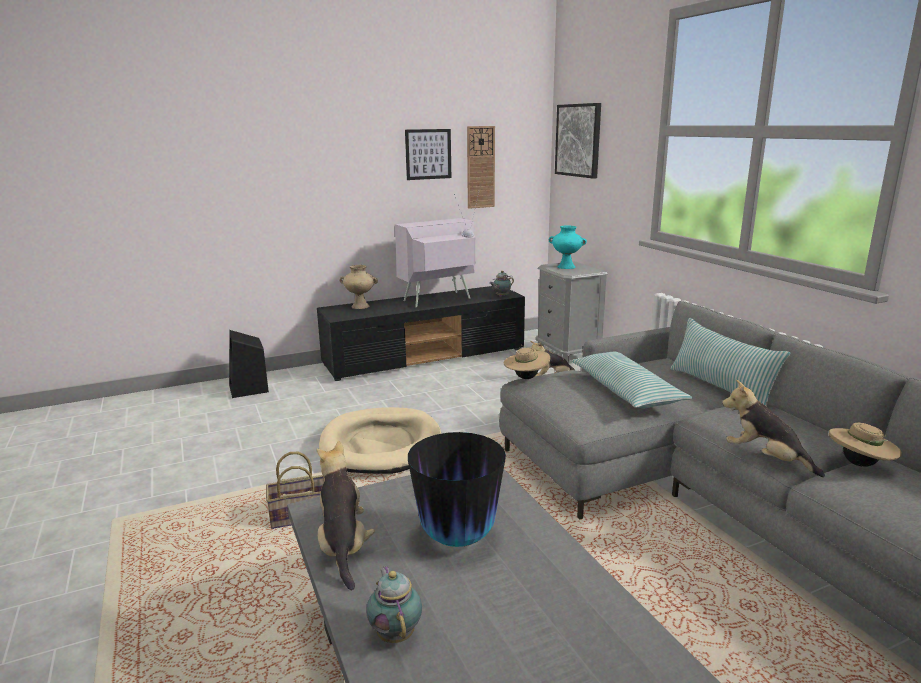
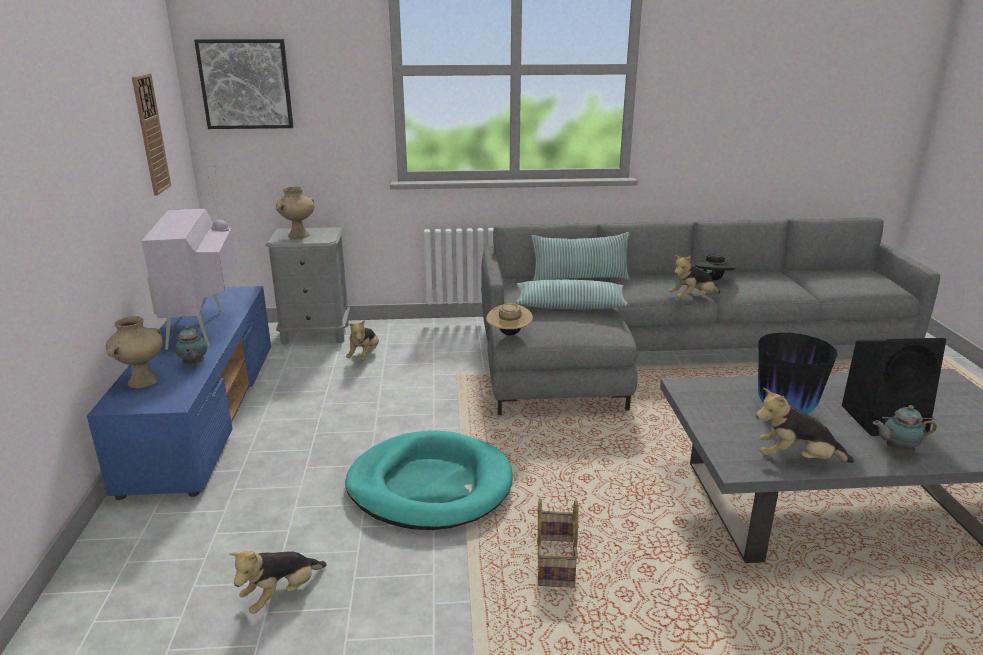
camera: 70 degrees left, 5 degrees up
(249, 389) = (120, 590): black speaker -> black speaker (885, 419)
(250, 427) = (281, 594): none -> plush toy
(381, 445) = (430, 485): beige dog bed -> turquoise dog bed
(426, 357) = (204, 412): black tv stand -> blue tv stand
(428, 154) = (114, 126): picture -> none
(501, 296) = (243, 296): teapot -> teapot (193, 365)
(566, 267) = (298, 235): turquoise vase -> beige vase
(859, 464) = (713, 279): beige hat -> black hat

